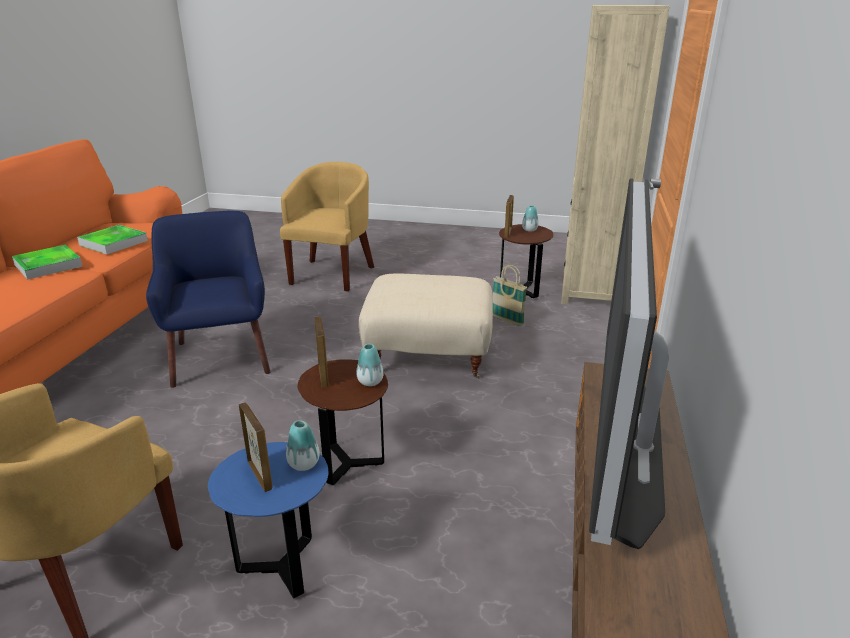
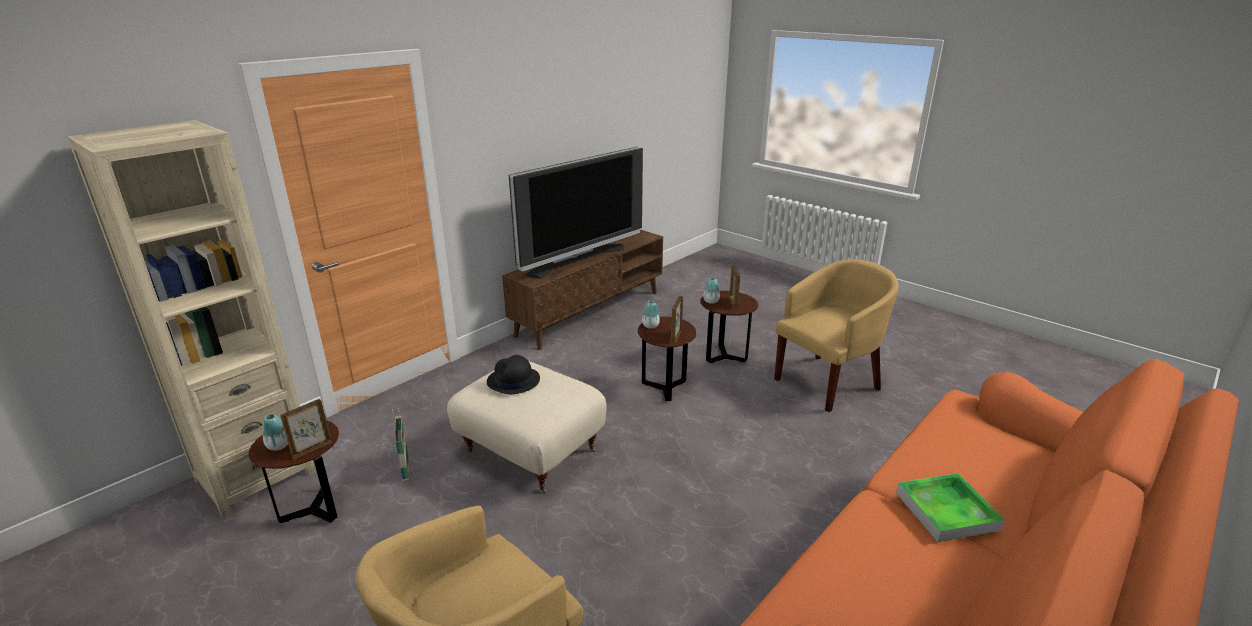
camera: 150 degrees left, 0 degrees up
(113, 243) = (873, 550): tray -> none
(221, 357) = (730, 529): blue armchair -> none
(281, 568) = (725, 357): blue side table -> brown side table
(446, 289) = (513, 381): none -> black hat

